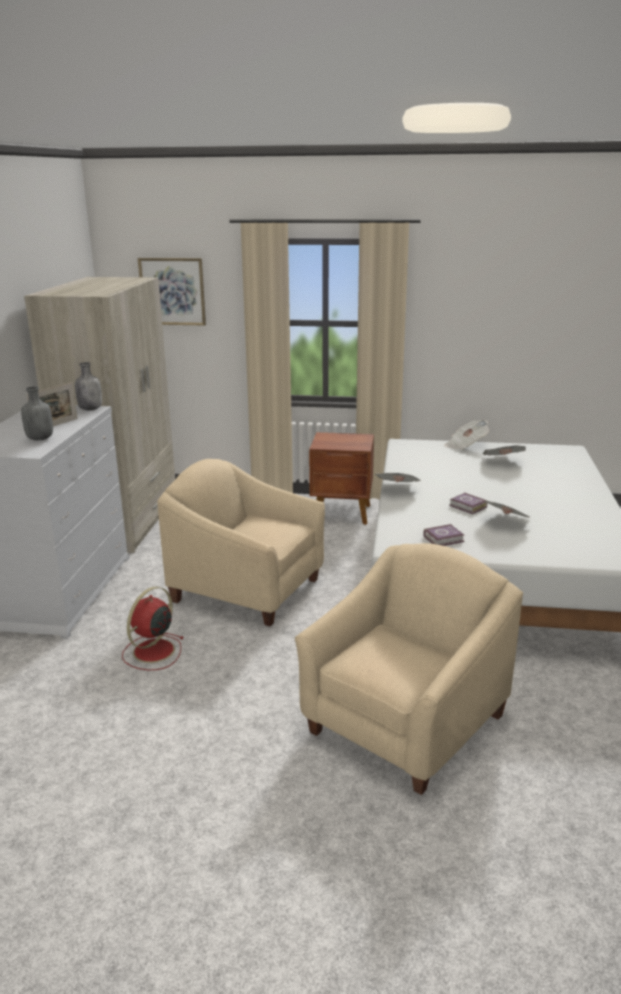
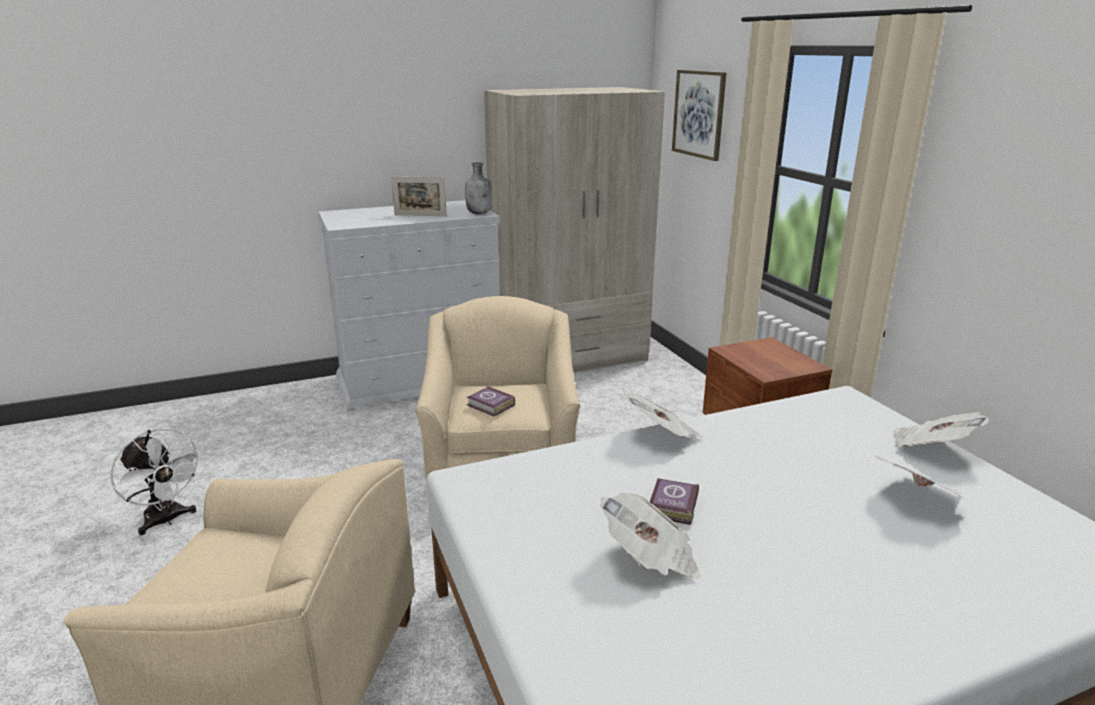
camera: 60 degrees right, 0 degrees up
(40, 438) = (379, 220): grey bottle -> none
(146, 766) = (167, 520): none -> white fan
(152, 652) = (348, 456): red fan -> none
(444, 539) = (528, 512): book -> book (491, 405)

